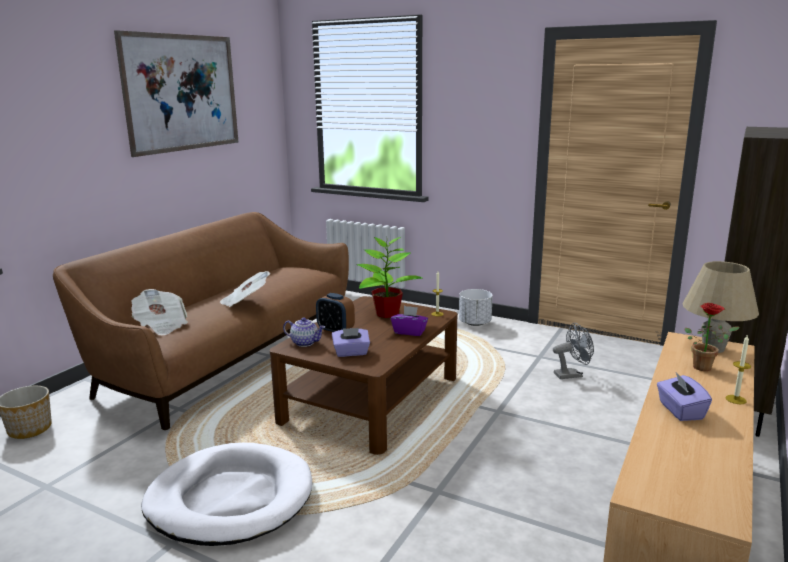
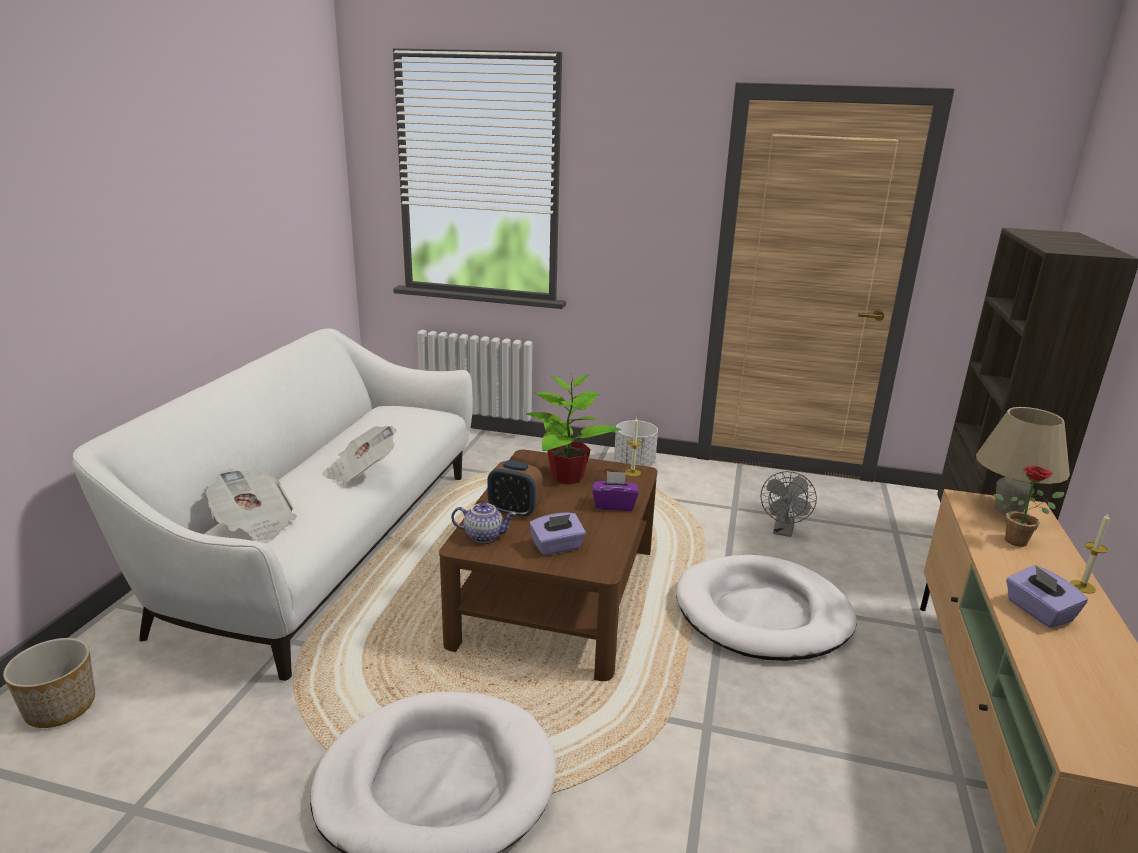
camera: 15 degrees left, 5 degrees up
(182, 93) = (222, 157): picture -> none
(226, 357) = (323, 545): brown sofa -> white sofa
(523, 426) = (762, 613): none -> white dog bed
(572, 374) = (783, 531): grey fan -> grey fan turned 135 degrees clockwise

